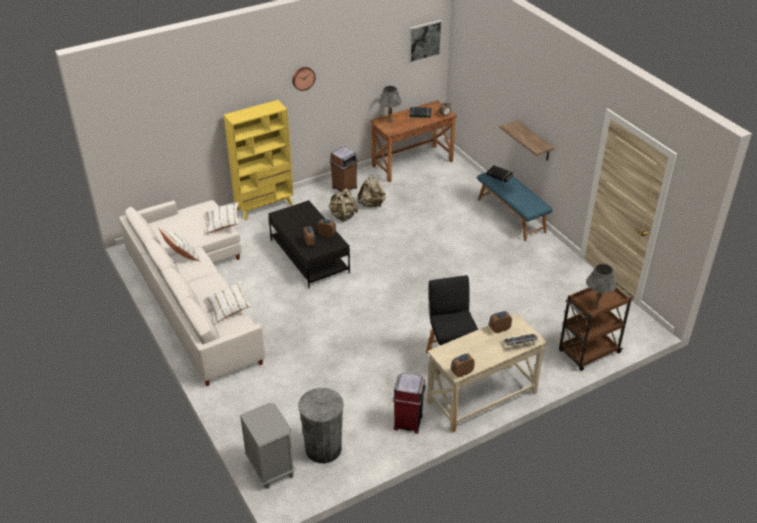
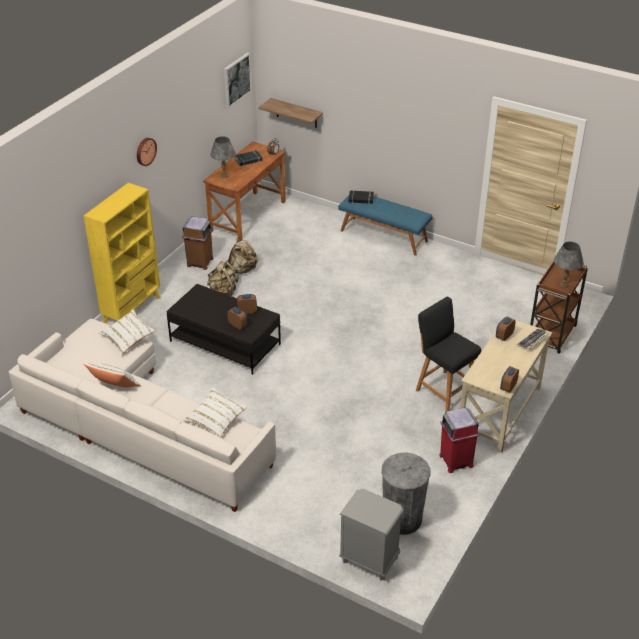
camera: 30 degrees left, 0 degrees up
(534, 141) = (397, 152): shelf -> shelf (296, 113)

